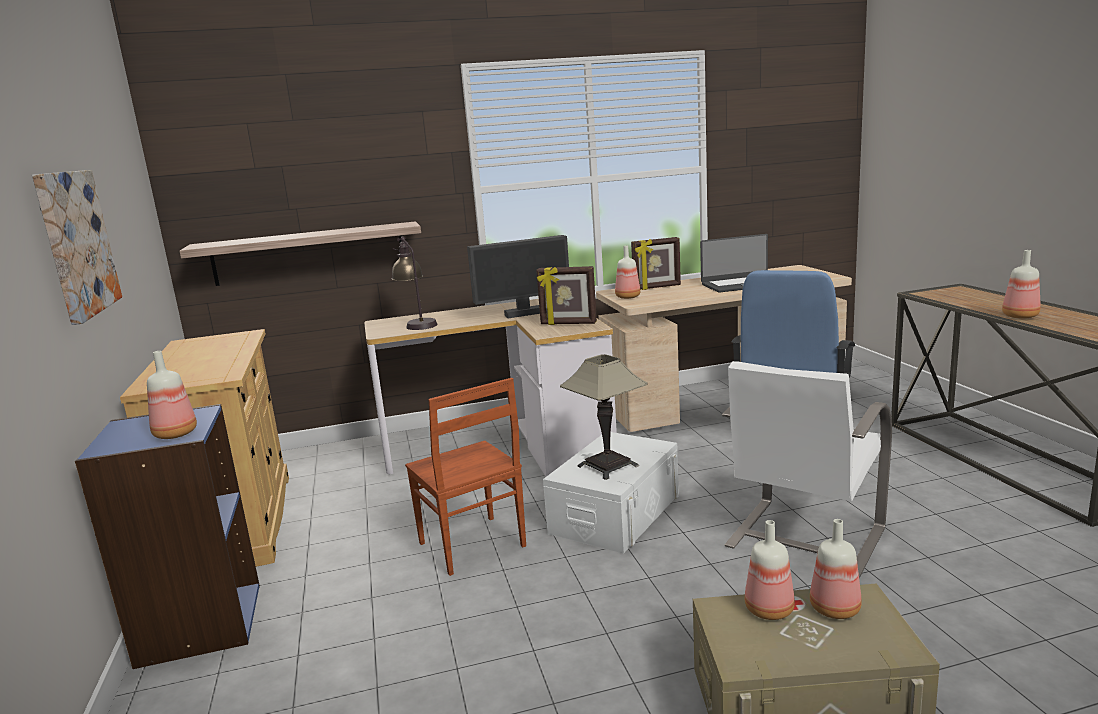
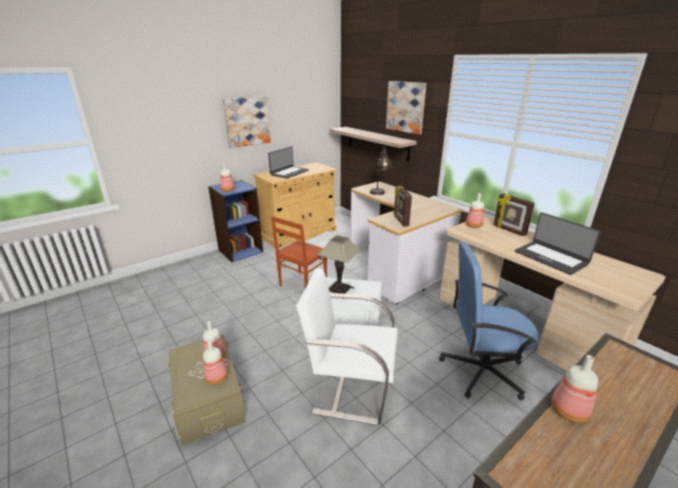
camera: 65 degrees right, 10 degrees up
(198, 363) = (289, 172): none -> laptop
(373, 165) = (406, 107): none -> picture
(523, 314) = (412, 207): monitor -> none

